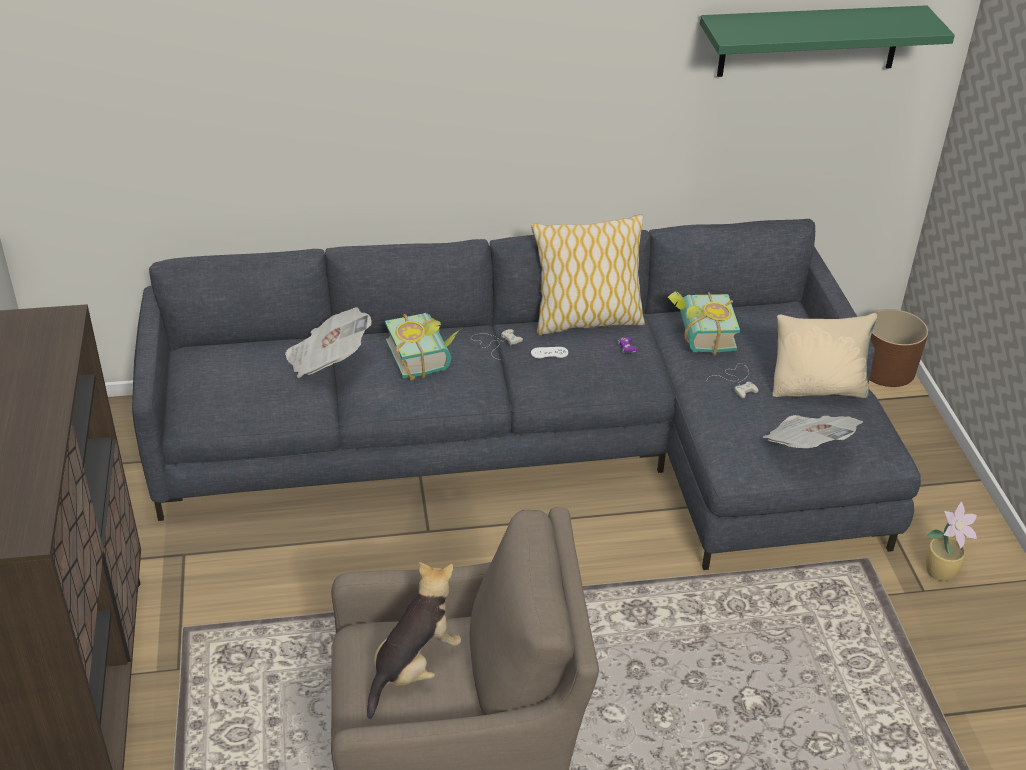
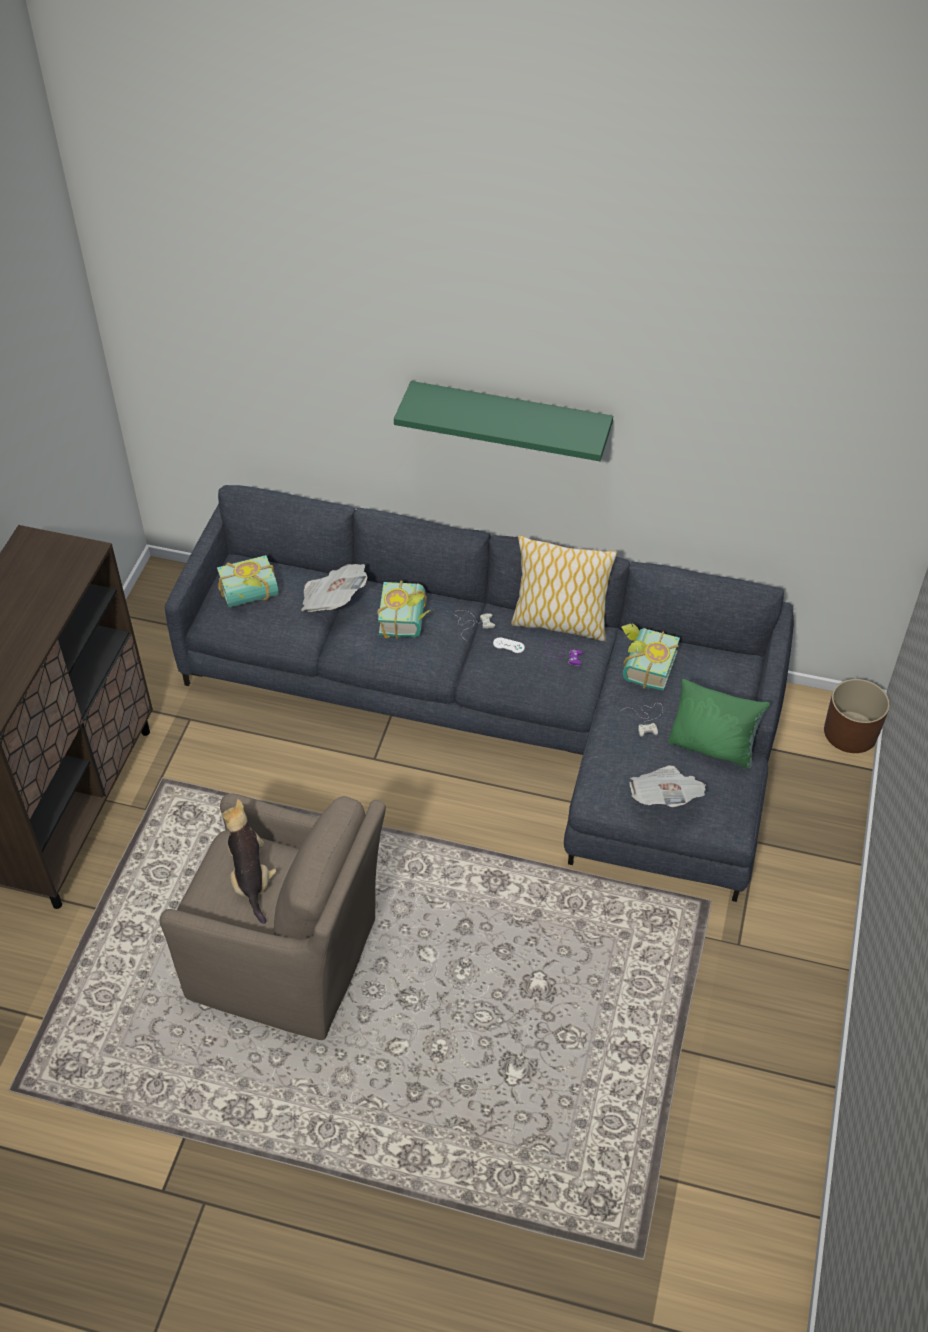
camera: 25 degrees right, 10 degrees up
(227, 381) = (251, 597): none -> book
(414, 667) = (251, 878): plush toy -> plush toy turned 75 degrees counterclockwise
(809, 41) = (794, 442): green shelf -> green shelf (510, 420)
(817, 388) = (712, 747): beige pillow -> green pillow
(941, 571) = (766, 933): potted plant -> none

